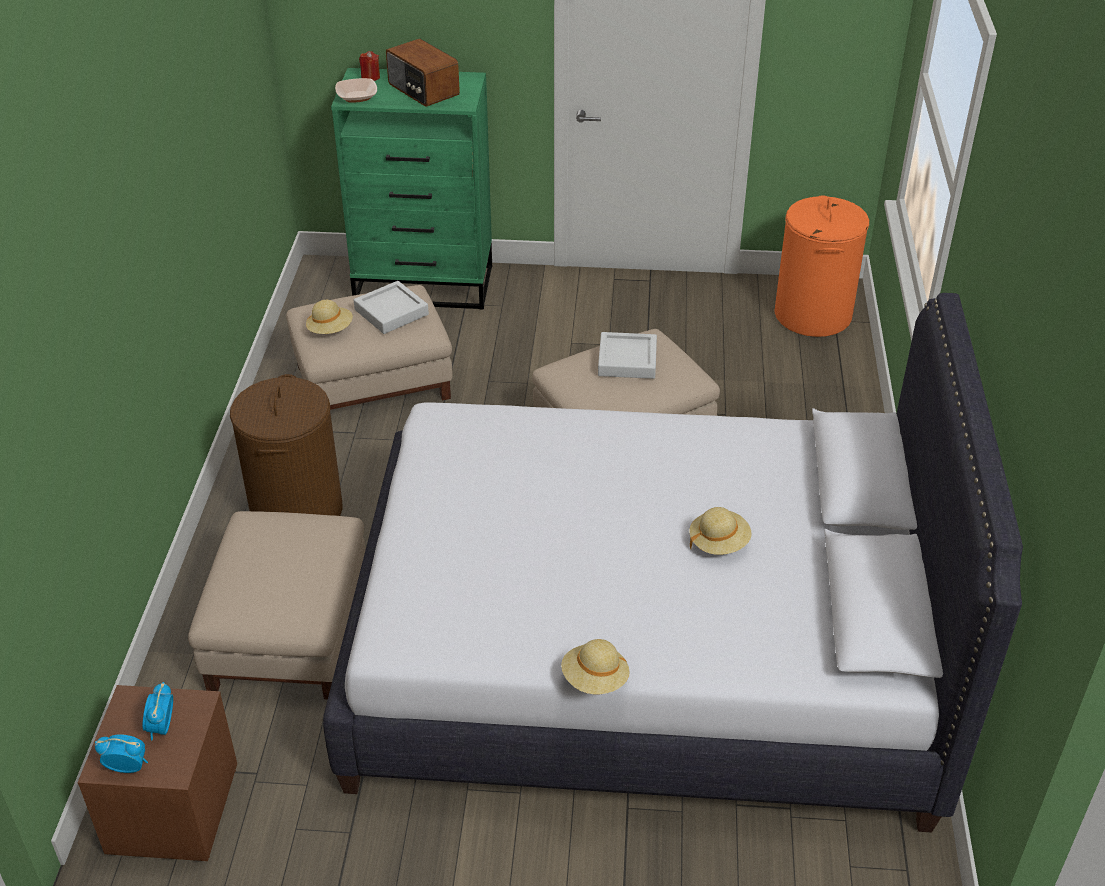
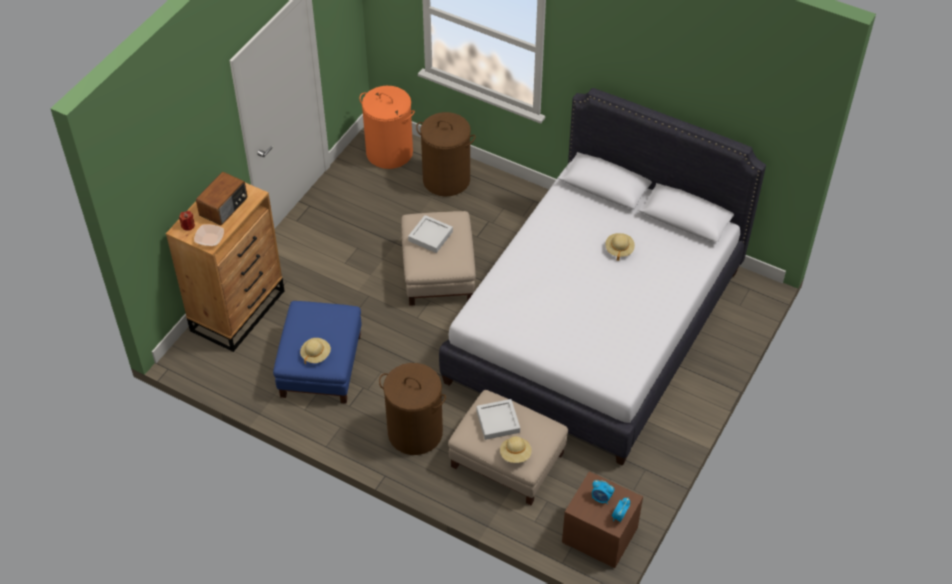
camera: 65 degrees left, 10 degrees up
(373, 381) = (320, 365): beige ottoman -> blue ottoman
(391, 312) = (319, 321): grey tray -> grey tray (498, 421)
(423, 90) = (224, 207): radio -> radio turned 45 degrees counterclockwise
(425, 285) = (238, 310): green dresser -> brown dresser
(595, 680) = (678, 322): beige hat -> beige hat (515, 454)
(813, 384) = (446, 179): none -> brown laundry basket

